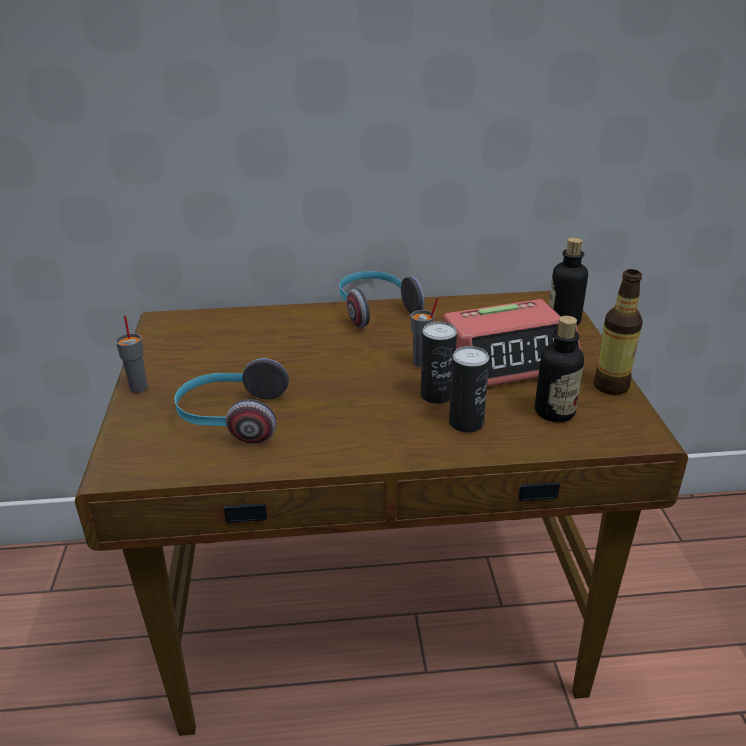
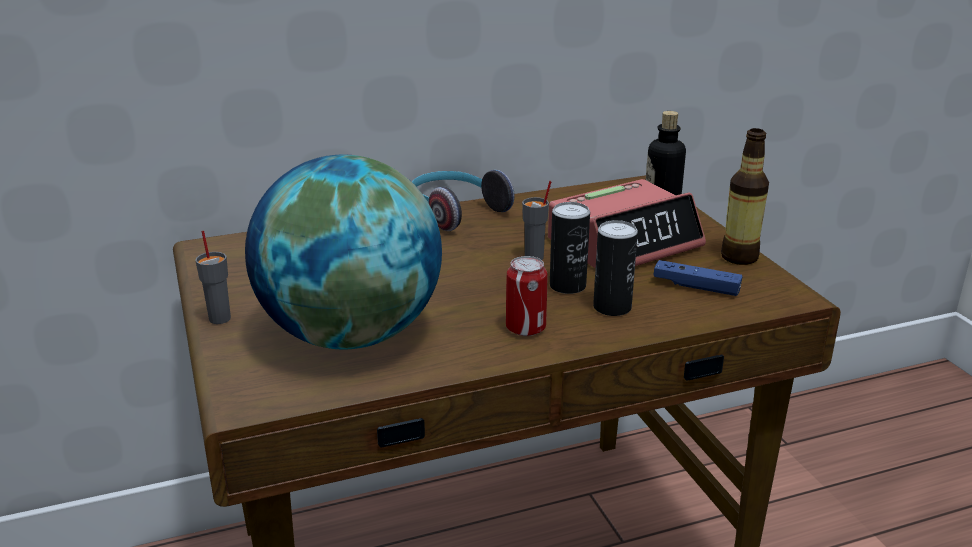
camera: 15 degrees left, 5 degrees down
(232, 418) = (351, 335): headphones -> globe
(379, 433) = (525, 328): none -> can
(554, 412) = (696, 286): bottle -> blue game controller

